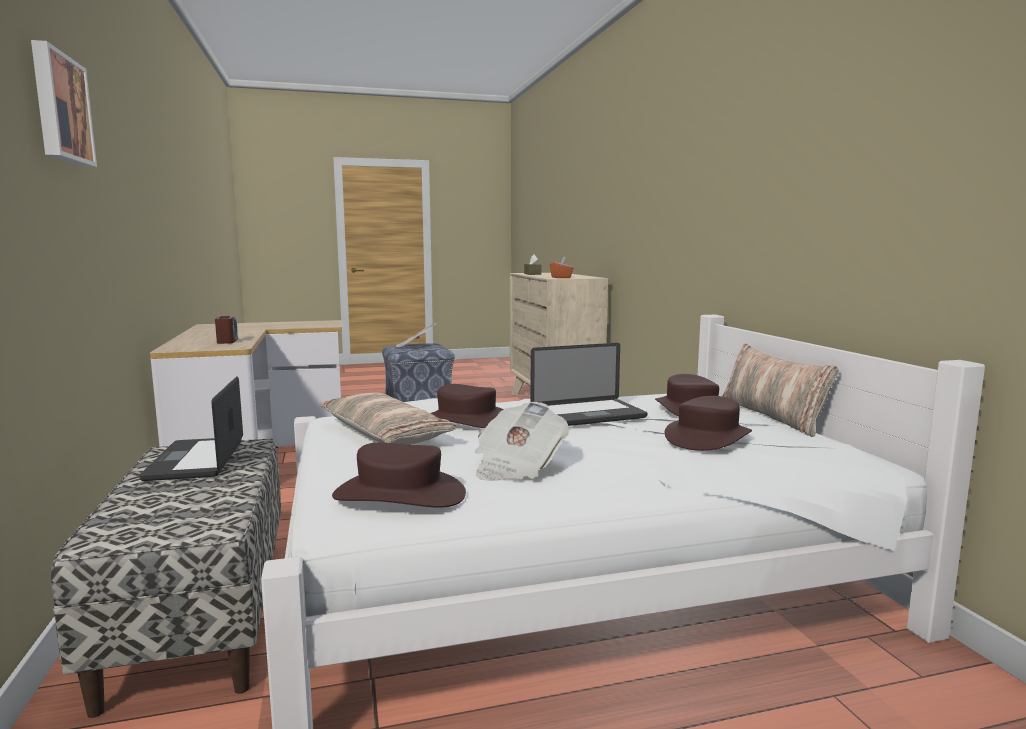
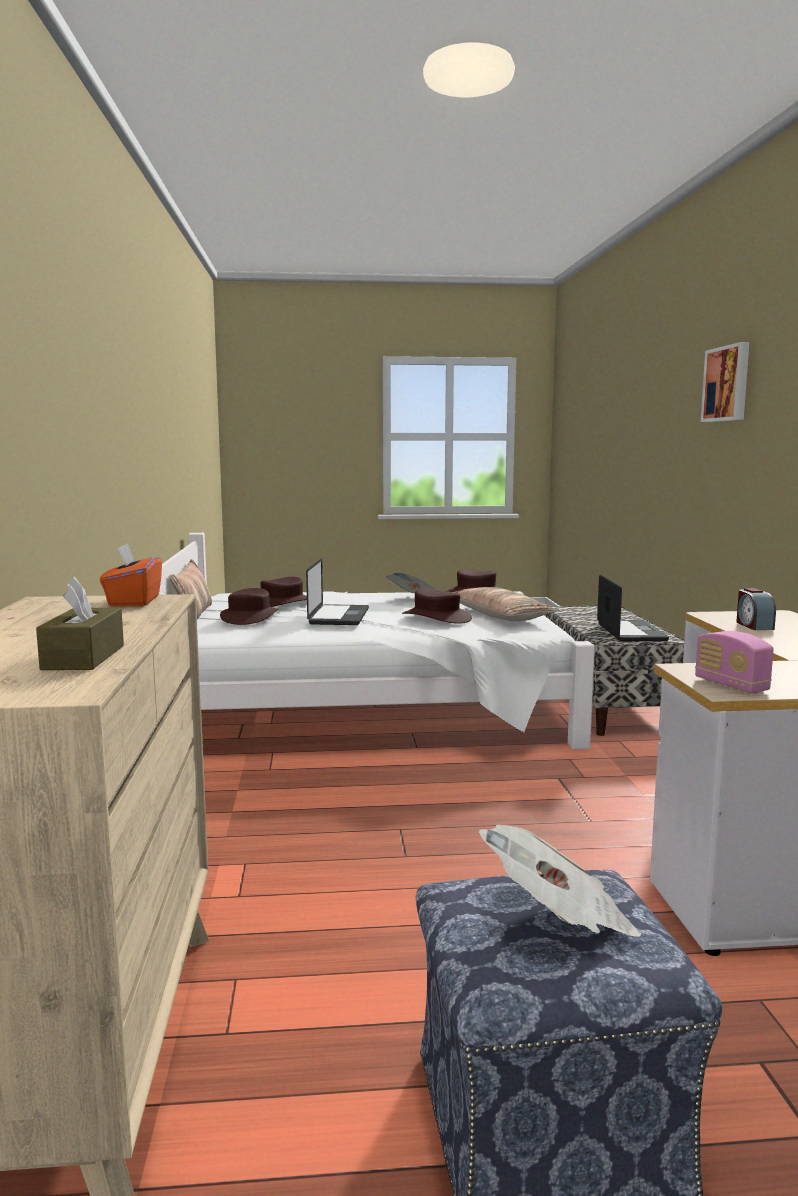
camera: 170 degrees left, 0 degrees up
(322, 322) = (731, 685): none -> radio
(588, 415) = (339, 616): laptop -> laptop turned 105 degrees clockwise

